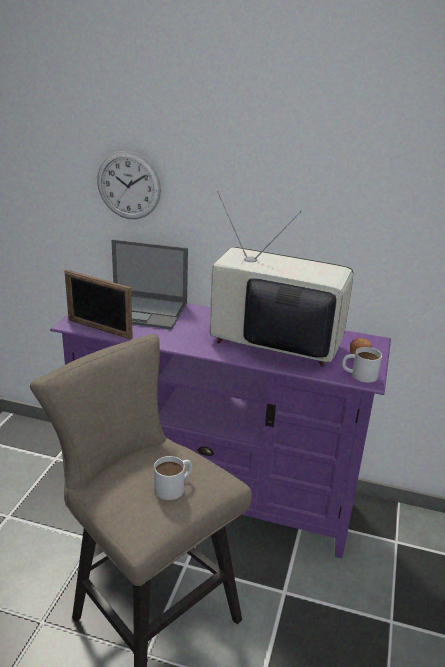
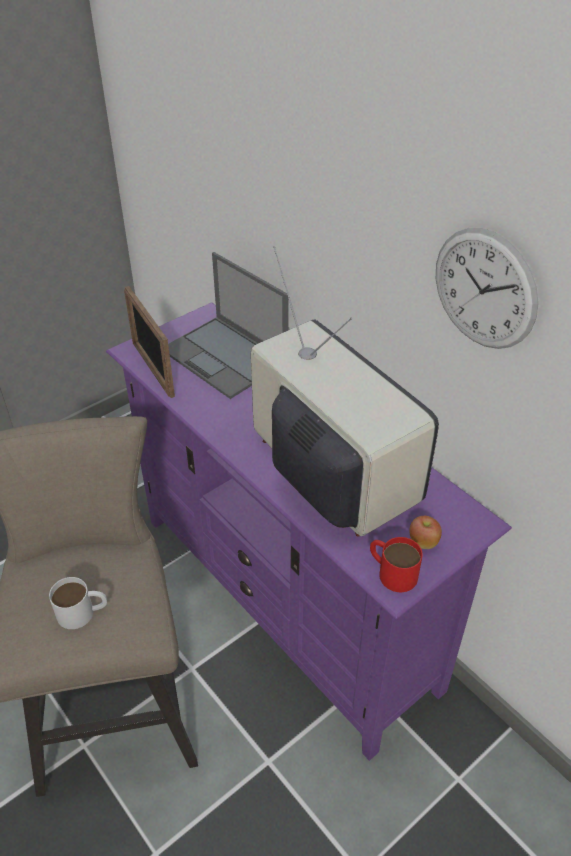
camera: 35 degrees right, 15 degrees up
(128, 185) = (240, 186): wall clock -> wall clock (484, 289)
(359, 374) = (391, 571): white mug -> red mug

